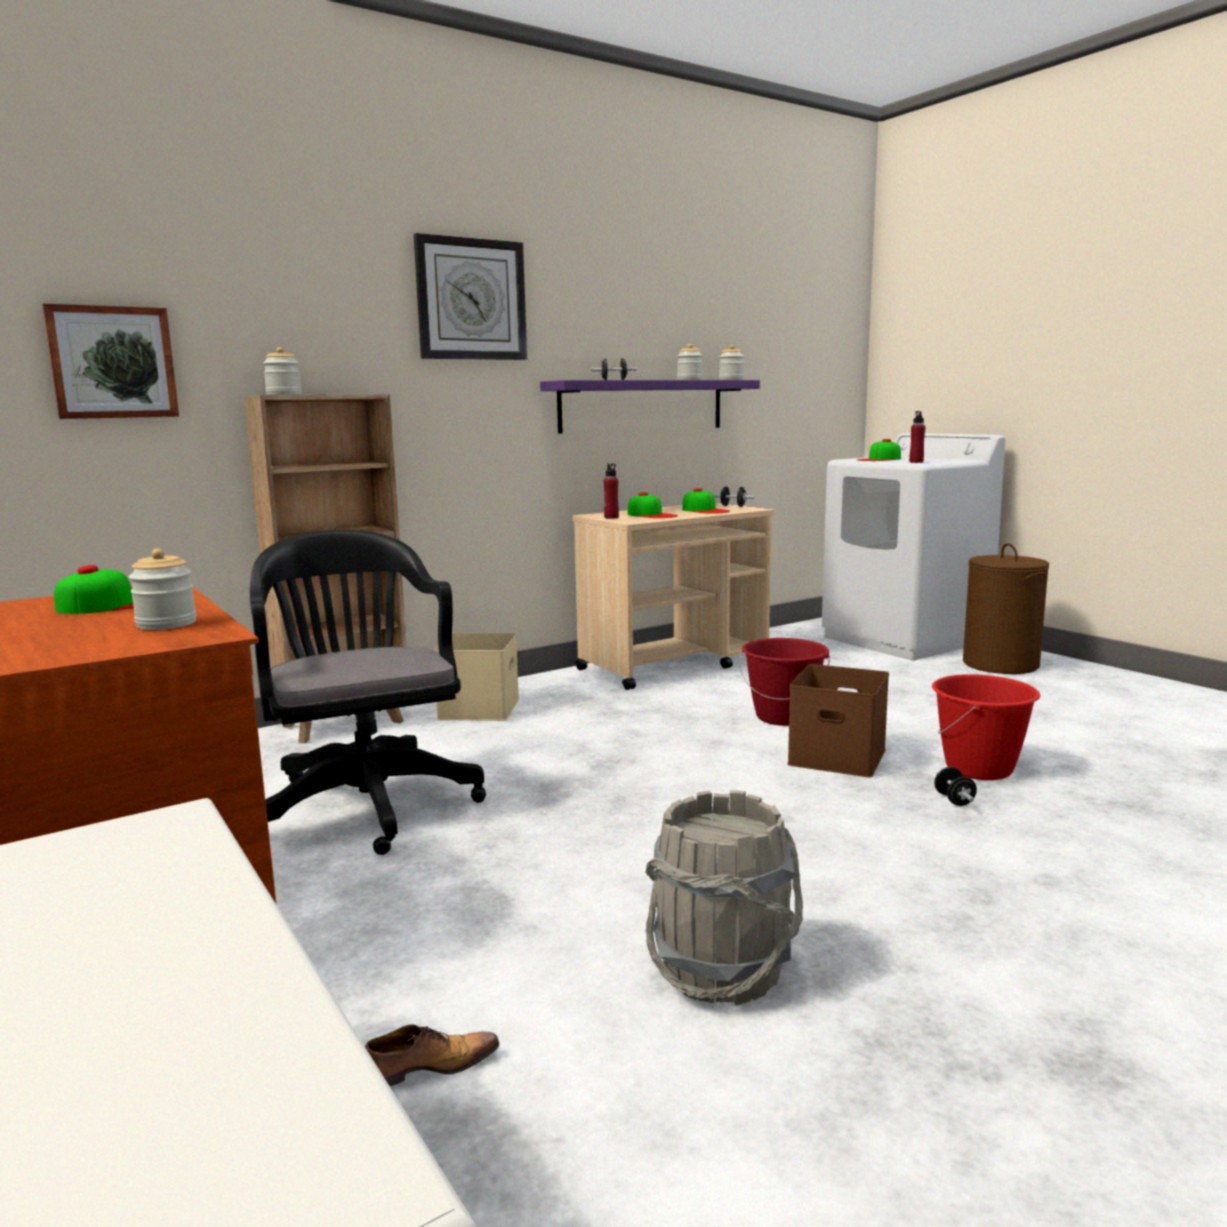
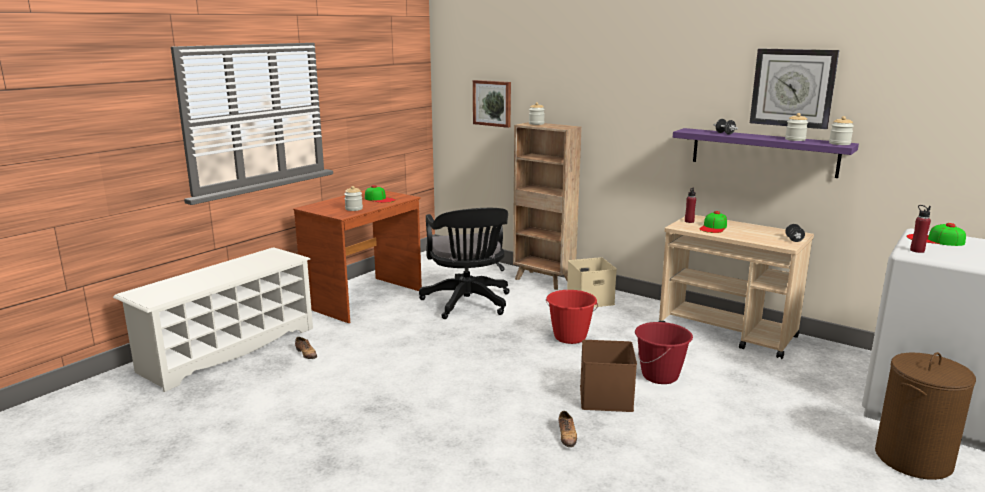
camera: 70 degrees right, 5 degrees up
(366, 801) = (468, 304): black office chair -> black office chair turned 120 degrees clockwise
(471, 300) = (646, 78): wall clock -> wall clock (793, 88)
(705, 510) = (757, 236): cap -> none
(720, 969) = (369, 389): grey bucket -> none
(954, 800) = (567, 436): black dumbbell -> shoe
(979, 769) = (626, 445): red bucket -> red bucket (570, 337)

